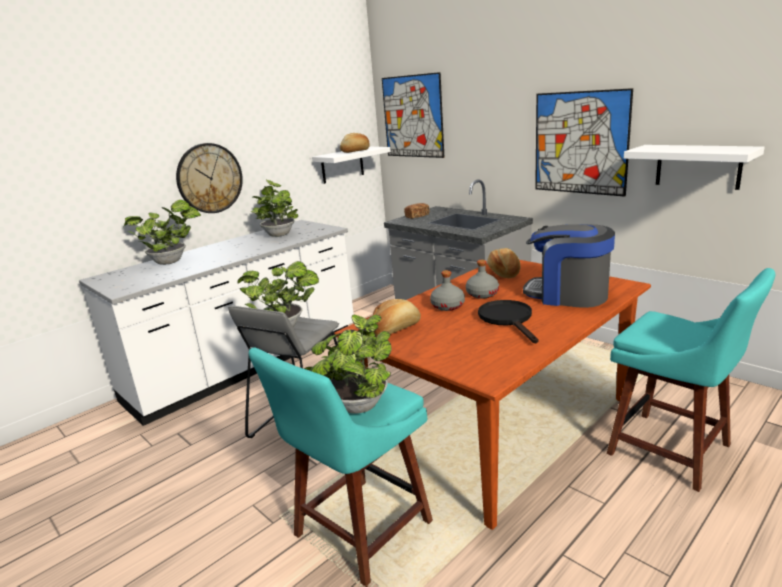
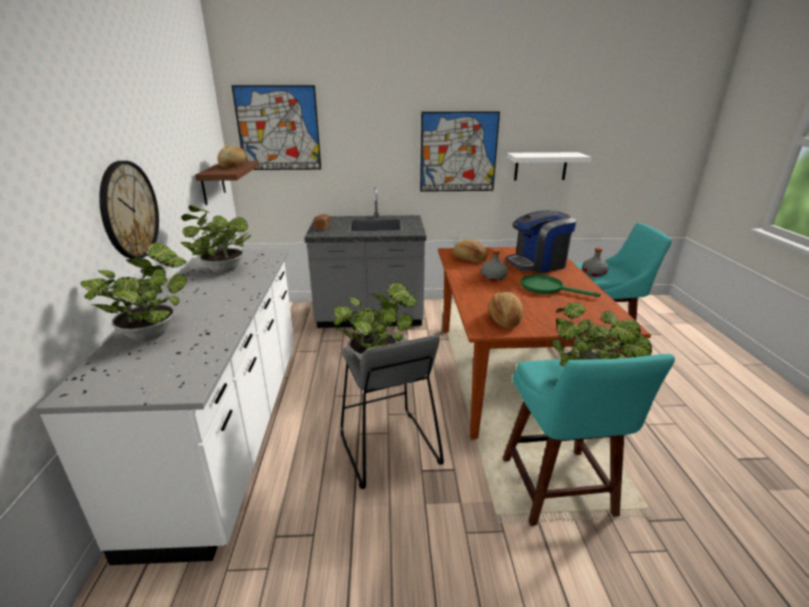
camera: 50 degrees left, 5 degrees up
(342, 165) = (212, 183): white shelf -> brown shelf
(448, 306) = (494, 291): grey bottle -> grey bottle (594, 273)
(508, 319) = (547, 288): black frying pan -> green frying pan

